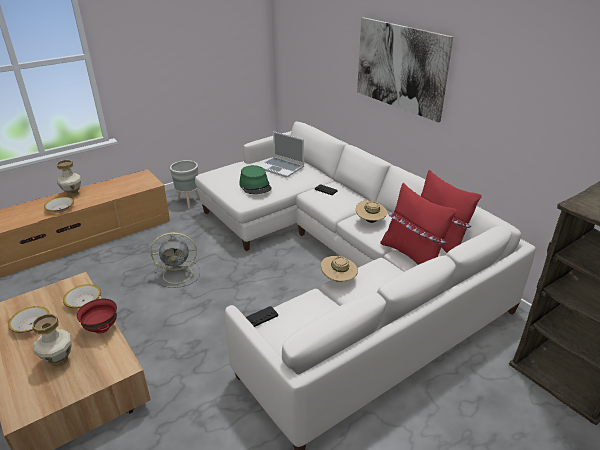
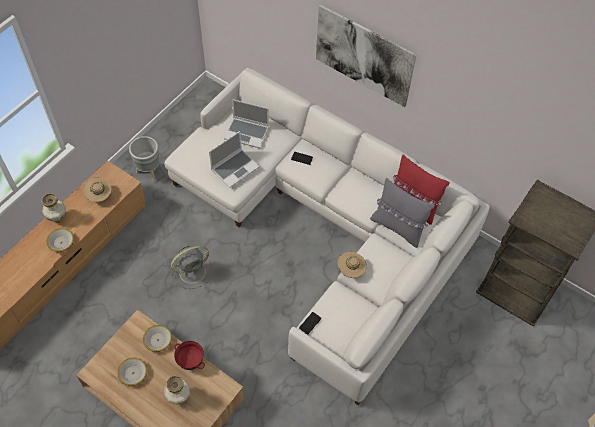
camera: 20 degrees left, 25 degrees up
(255, 186) = (235, 168): green hat -> laptop
(370, 221) = (354, 194): beige hat -> beige hat (99, 195)
(412, 256) = (398, 227): red pillow -> grey pillow

